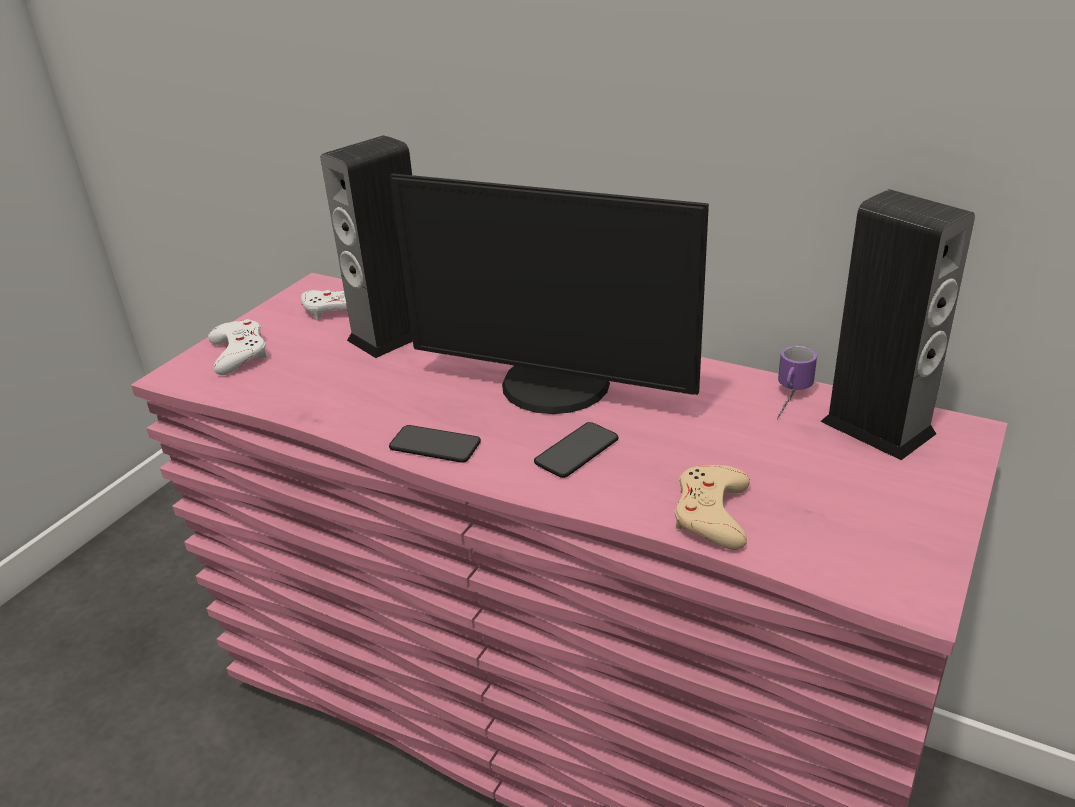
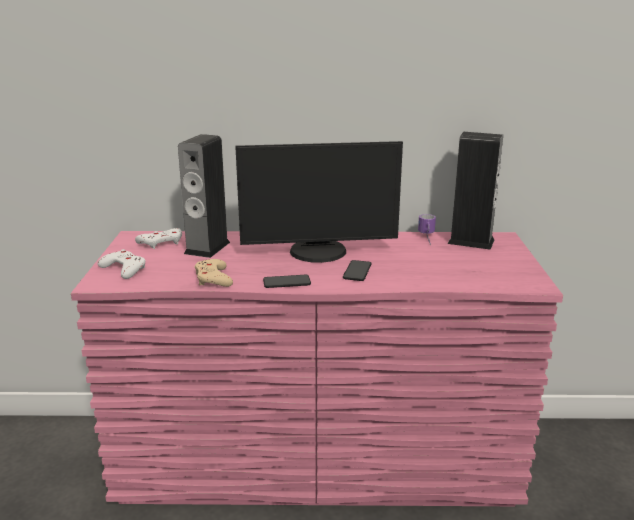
camera: 30 degrees left, 10 degrees down
(712, 514) = (438, 279): beige game controller -> beige game controller (213, 278)

